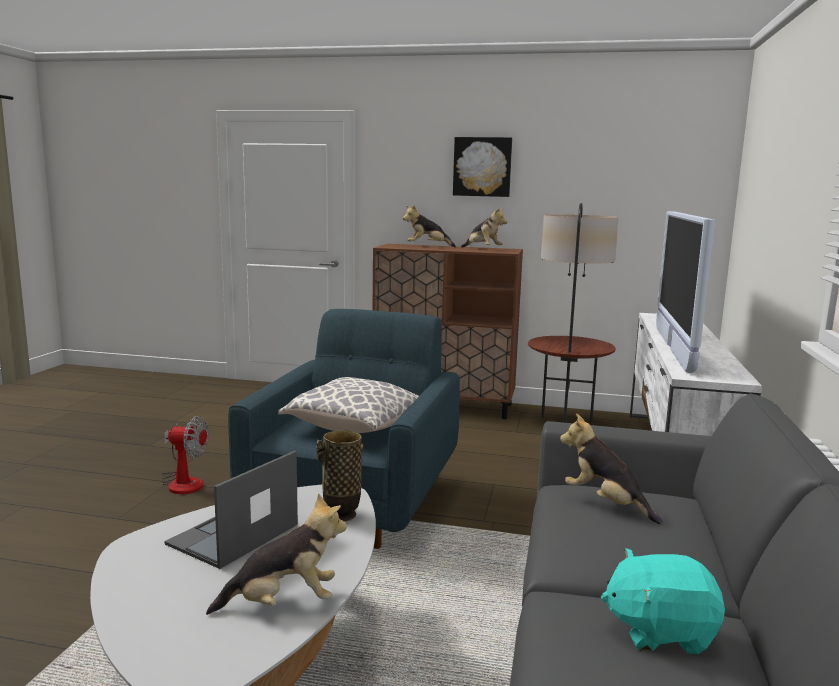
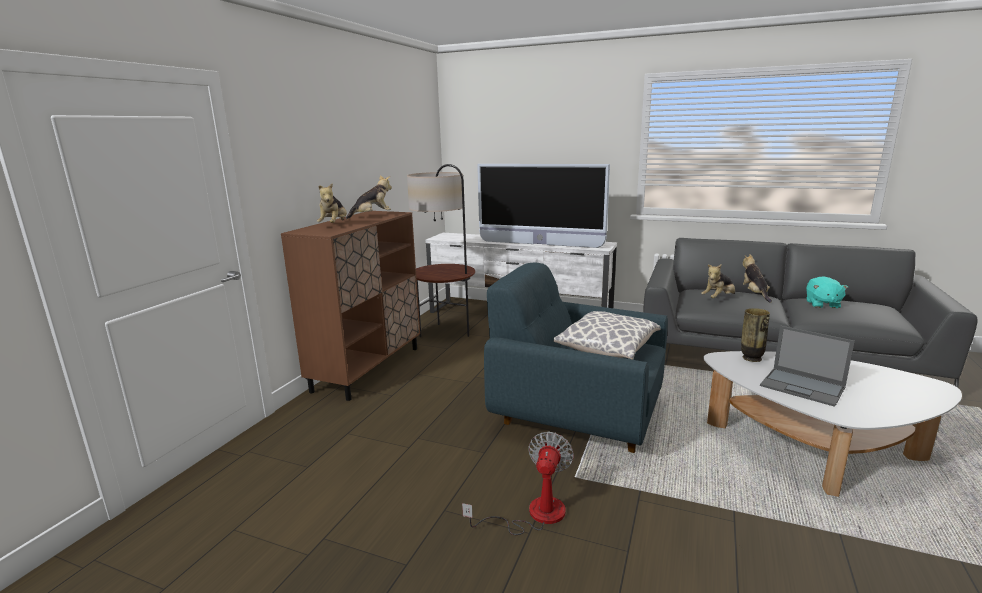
camera: 80 degrees left, 5 degrees up
(283, 603) = (859, 370): plush toy -> plush toy (754, 294)
(482, 167) = (335, 139): picture -> none

